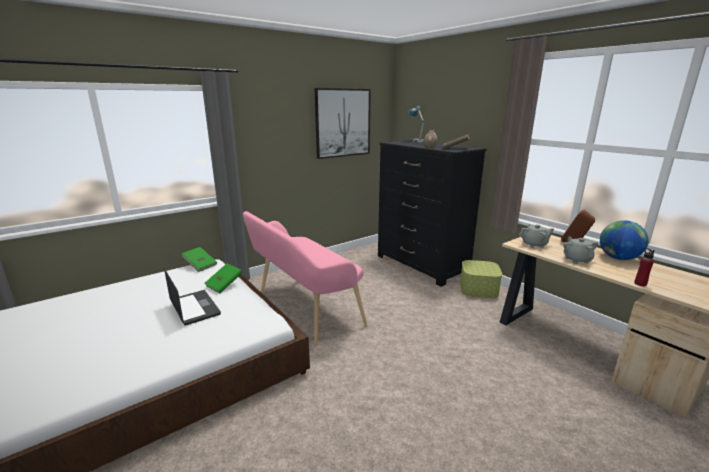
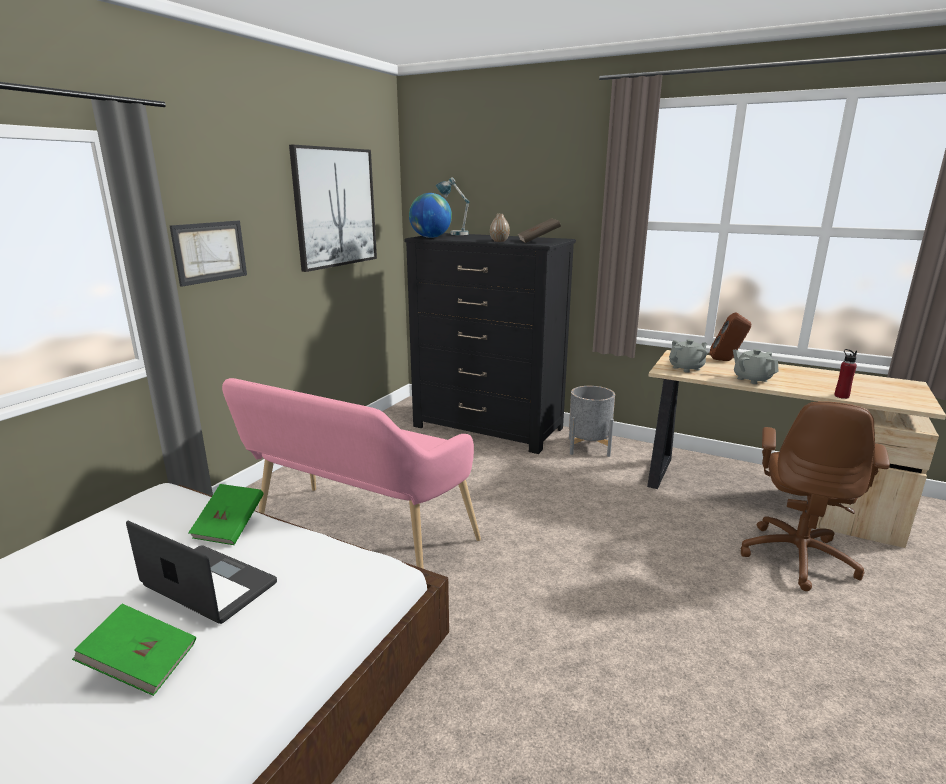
camera: 25 degrees left, 0 degrees up
(200, 265) = (140, 502): green book -> green book (142, 665)
(261, 145) = (210, 252): none -> picture
(478, 289) = (588, 447): storage box -> grey planter
(578, 396) = (798, 557): none -> brown office chair
(618, 258) = (788, 370): globe -> globe (430, 237)

